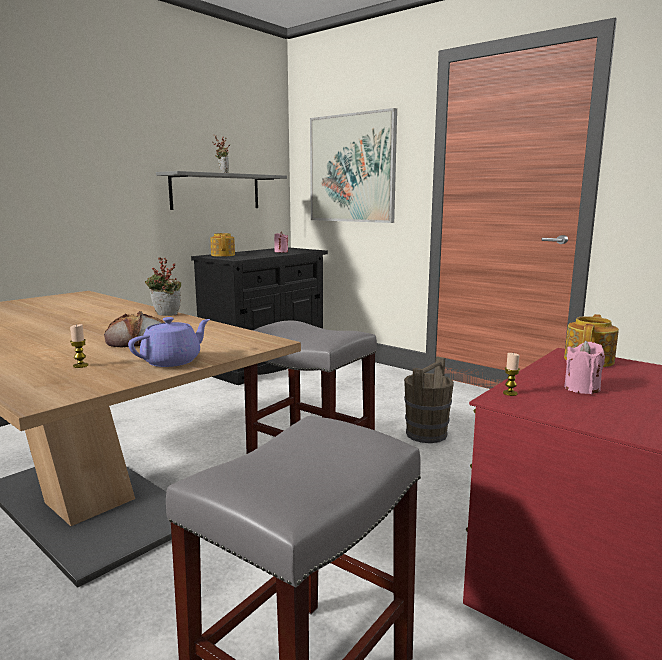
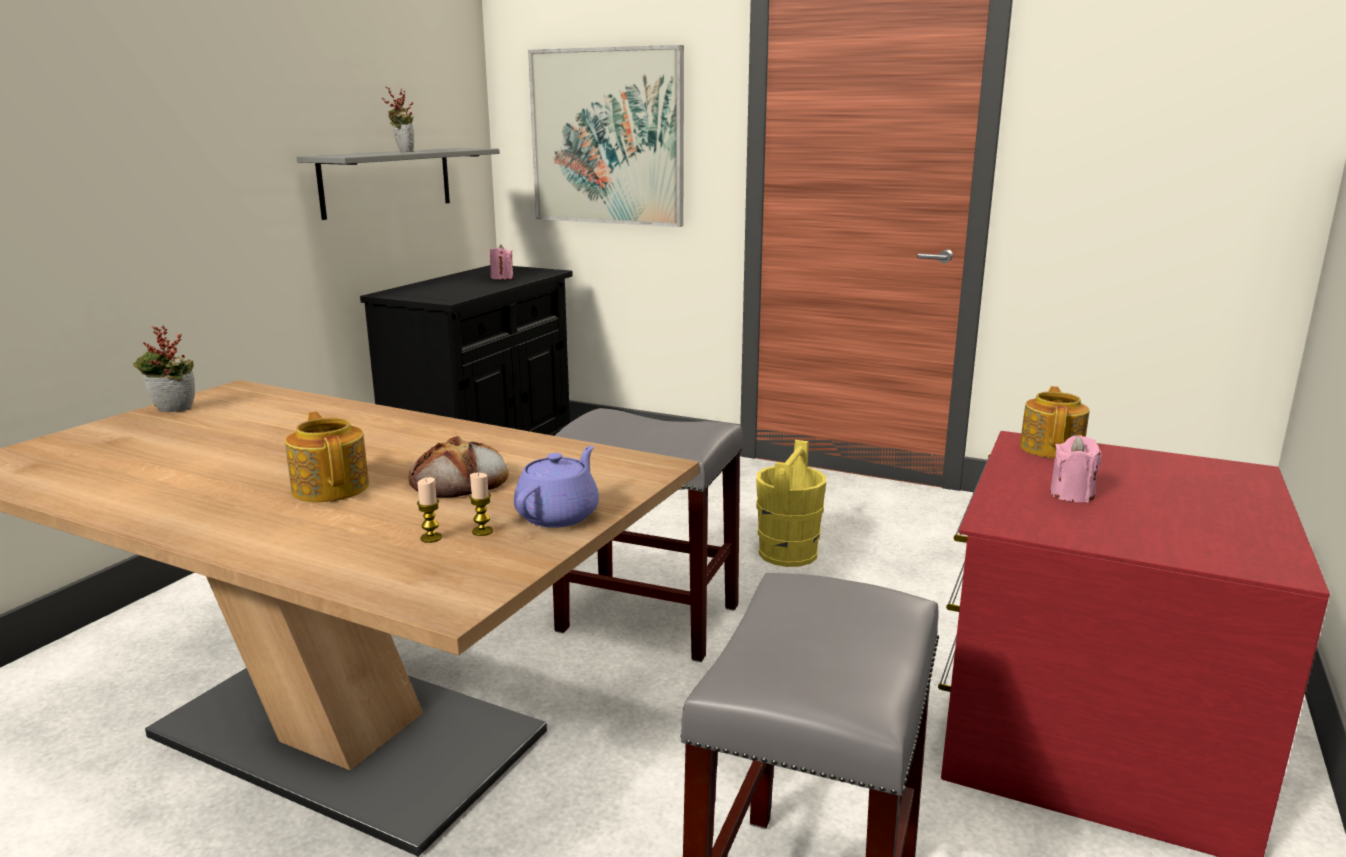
camera: 15 degrees left, 5 degrees up
(165, 315) = (441, 426): potted plant -> potted plant (172, 411)
(223, 255) = (414, 291): teapot -> teapot (331, 487)
(426, 434) = (787, 553): brown bucket -> yellow bucket
(510, 393) = (997, 511): candle -> candle (482, 531)

